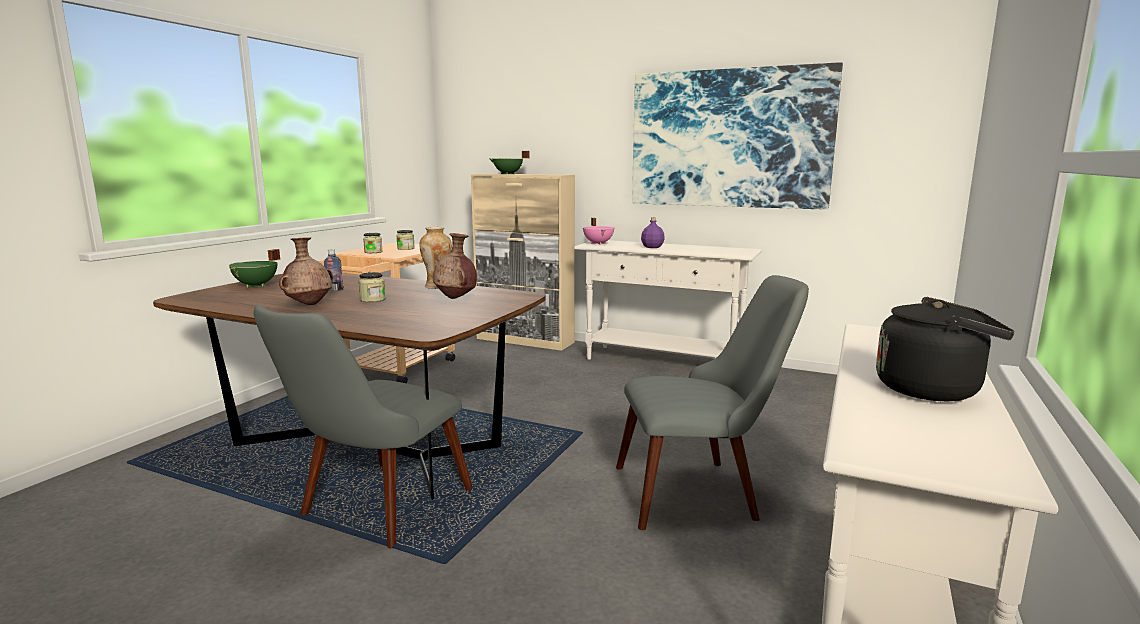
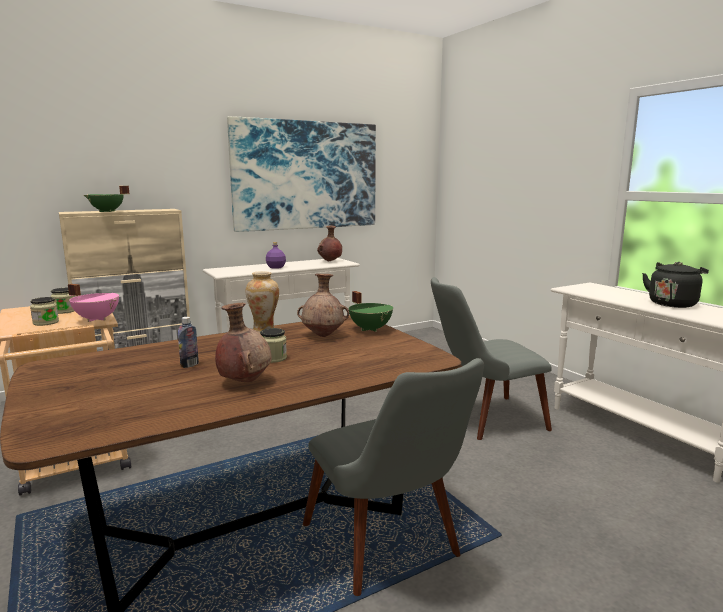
camera: 55 degrees left, 0 degrees up
(257, 285) = (66, 394): green cooking pot -> green cooking pot (371, 329)
(599, 243) = (225, 271): pink cooking pot -> pink cooking pot (97, 319)
(702, 491) = (482, 419): grey chair -> grey chair turned 135 degrees counterclockwise
(730, 250) = (330, 261): none -> brown vase

